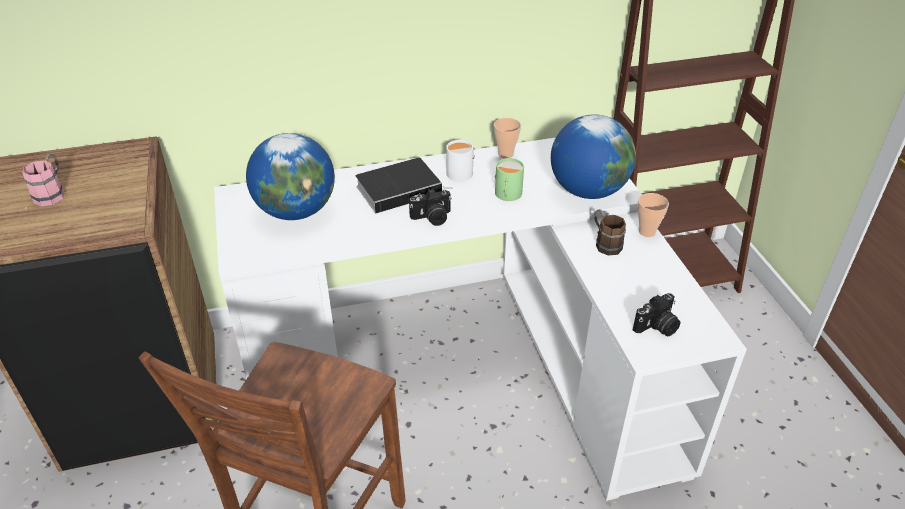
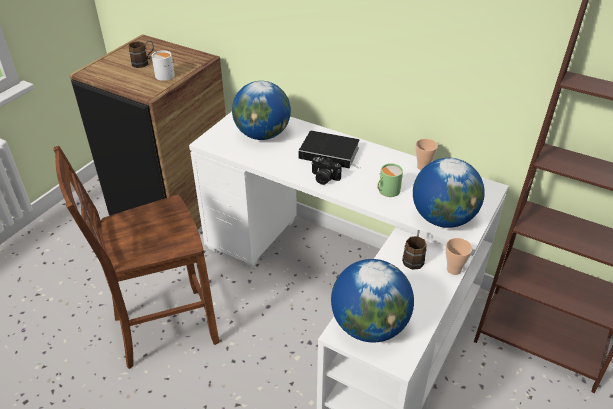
camera: 45 degrees right, 0 degrees up
(53, 193) = (144, 62): pink mug -> brown mug
(459, 171) = (378, 161): white mug -> white mug (166, 74)
(657, 327) = (369, 326): camera -> globe

